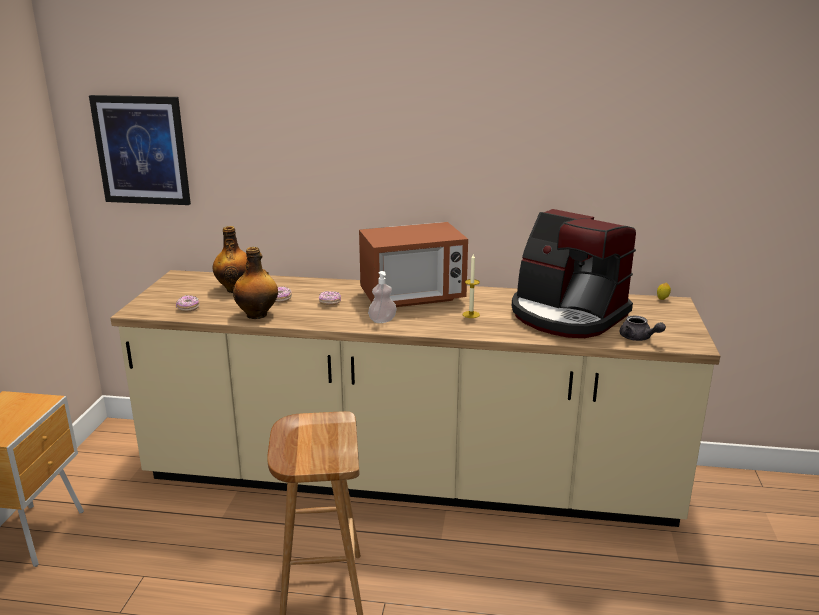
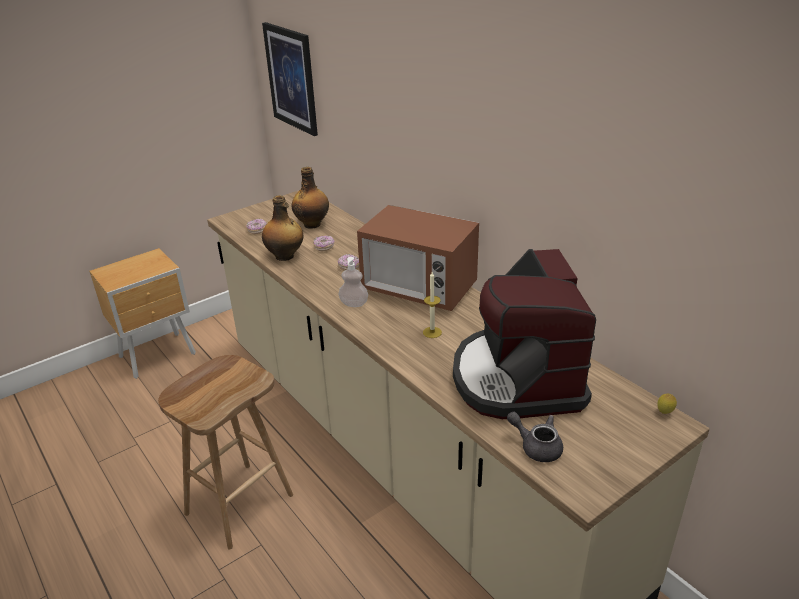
camera: 45 degrees right, 10 degrees up
(638, 338) = (536, 446): grey teapot -> grey teapot turned 120 degrees clockwise

